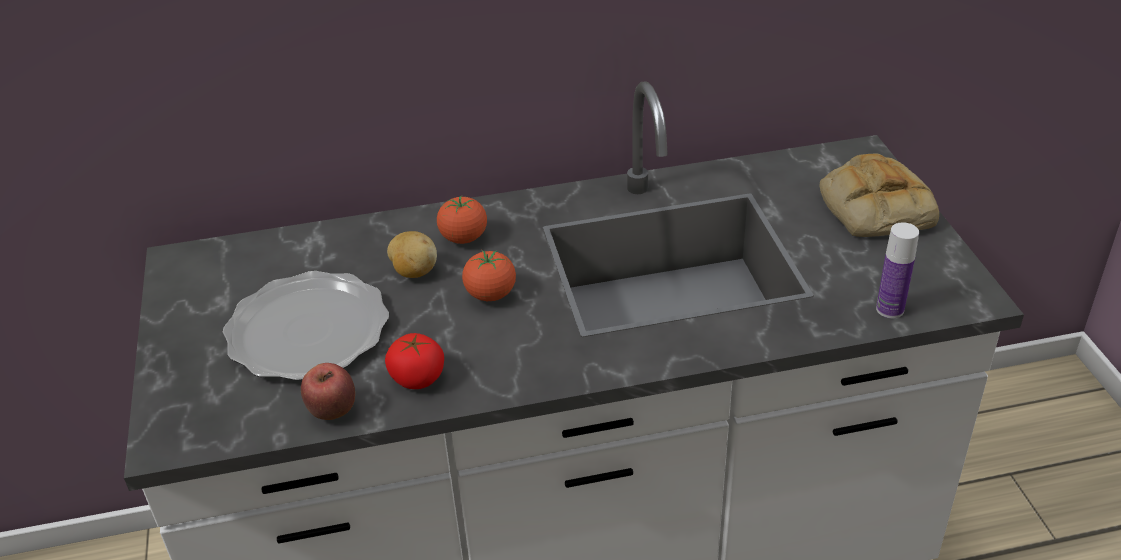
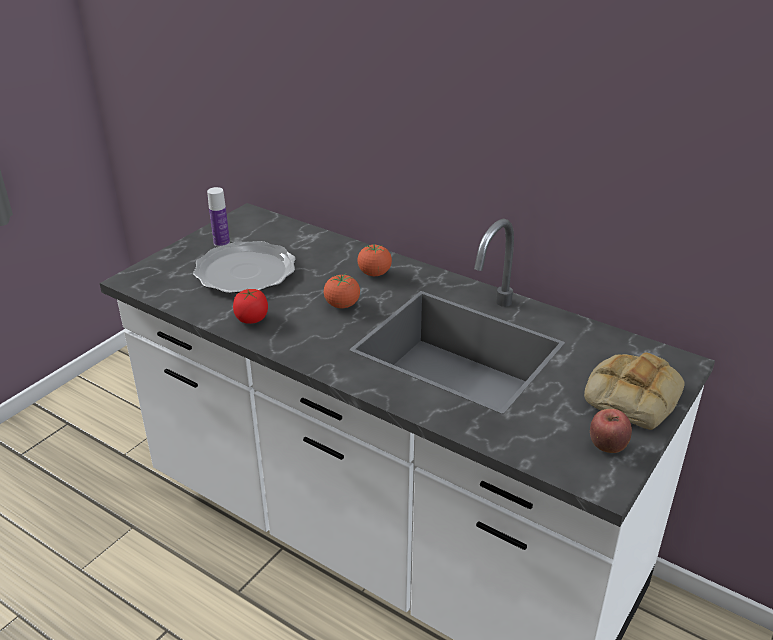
camera: 45 degrees right, 5 degrees down
(333, 412) = (200, 309): apple -> apple (607, 447)
(413, 271) = (328, 274): potato -> none
(890, 309) = (535, 451): bottle -> bottle (221, 243)

